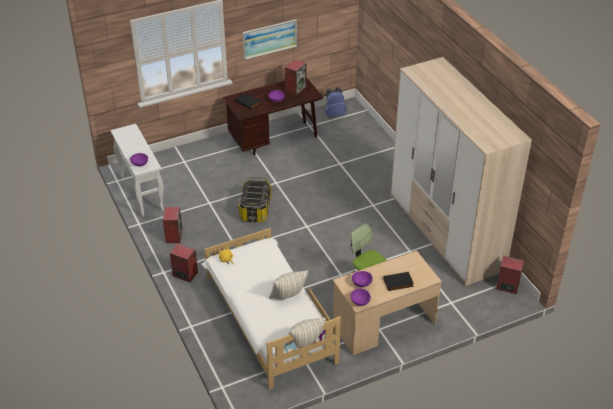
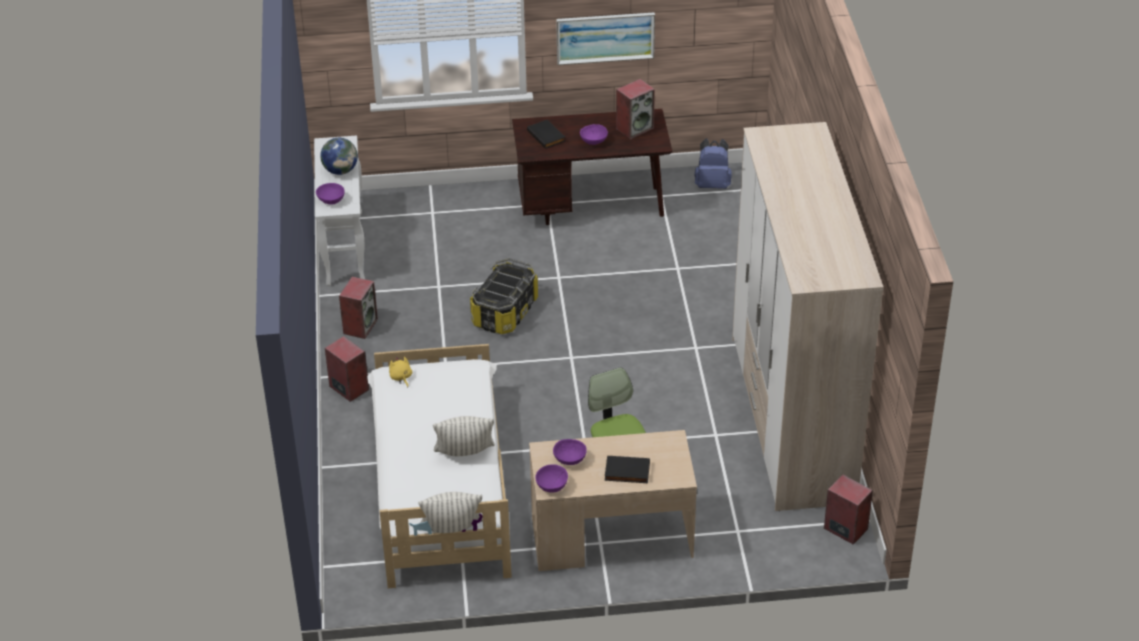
camera: 20 degrees right, 0 degrees up
(136, 145) = (340, 170): none -> globe

